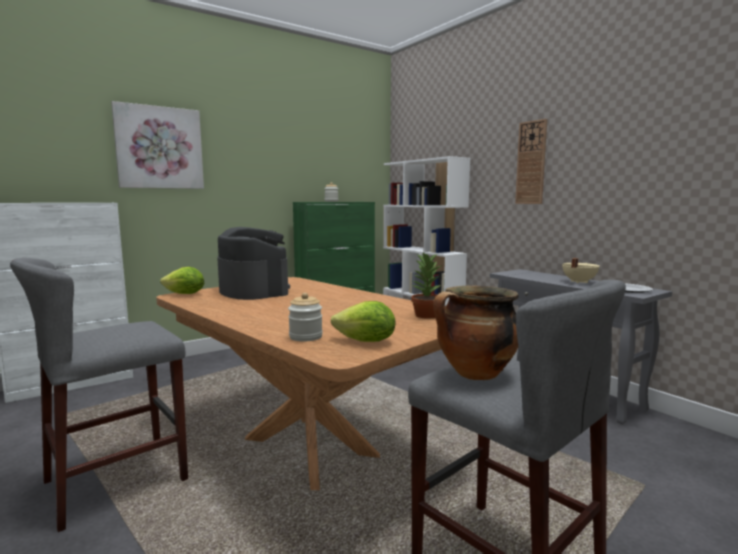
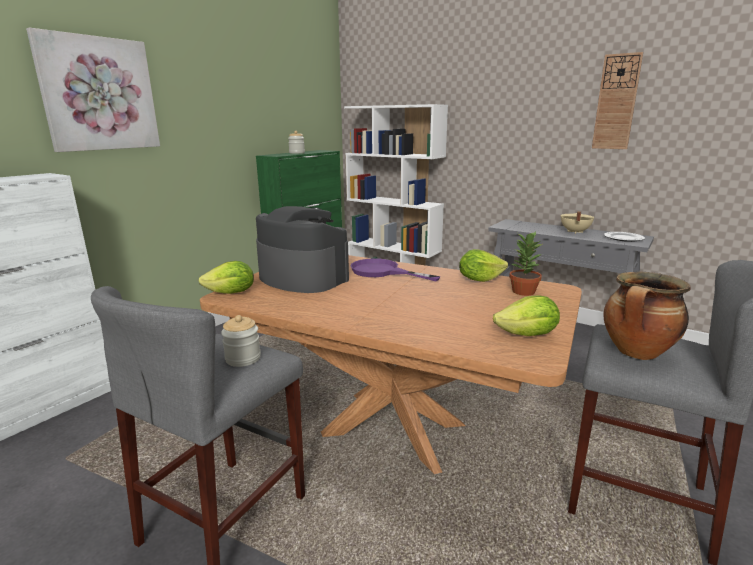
camera: 20 degrees left, 10 degrees up
(305, 337) = (465, 338): jar -> jar (243, 358)
(325, 293) = (382, 272): none -> purple frying pan
(401, 304) = (479, 279): none -> lettuce
(531, 163) = (519, 114): wall clock -> wall clock (616, 102)

